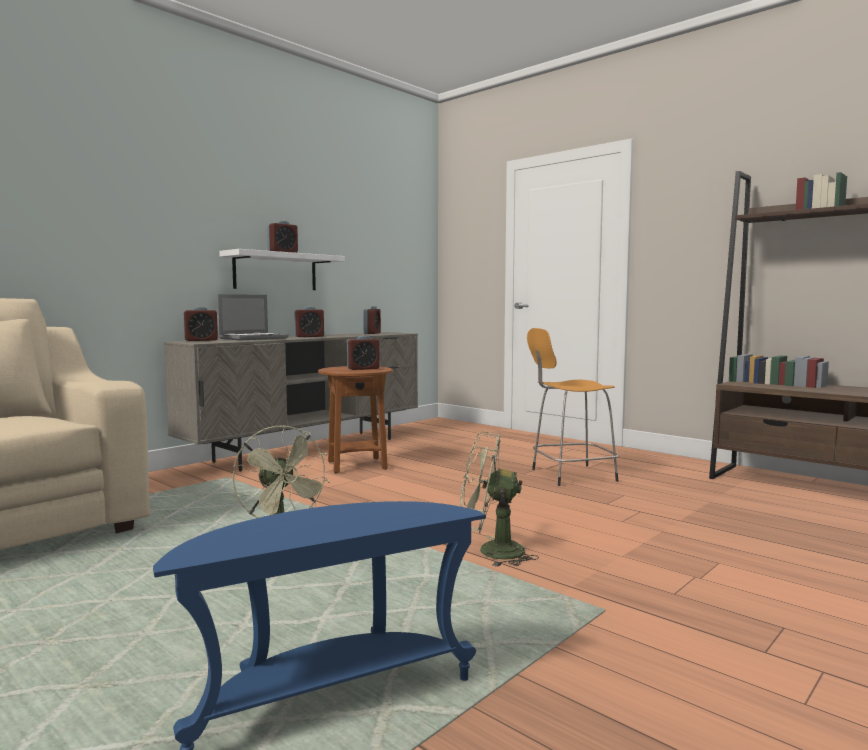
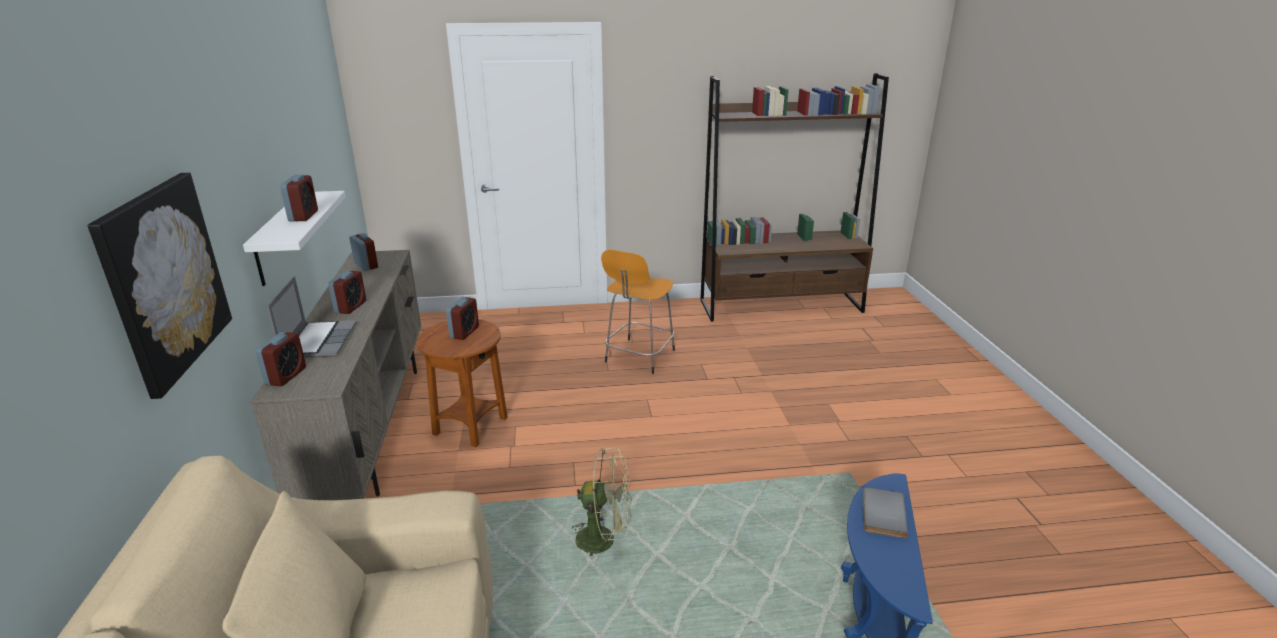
camera: 50 degrees left, 20 degrees up
(111, 224) = (164, 279): none -> picture
(364, 516) = (881, 514): none -> grey book
(491, 552) = (736, 464): green fan -> none

